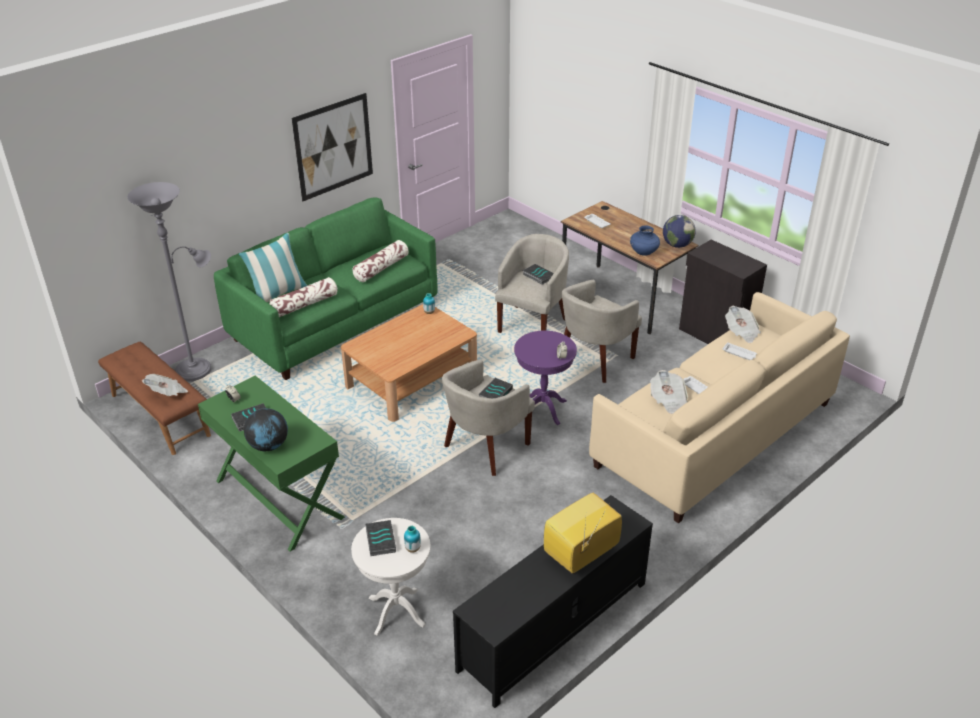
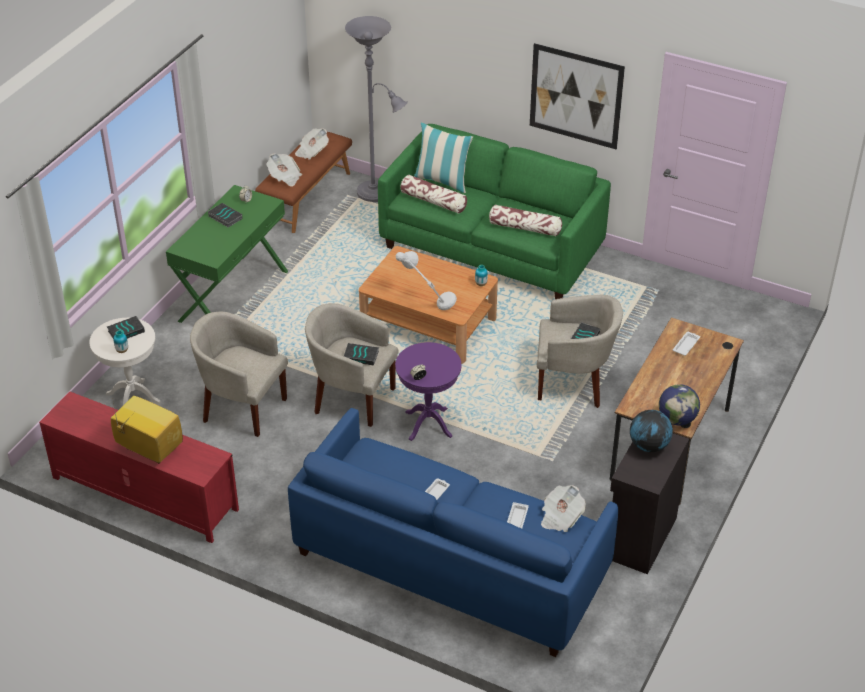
camera: 70 degrees right, 5 degrees up
(269, 446) = (197, 236): globe -> globe (649, 446)
(436, 346) = (426, 303): none -> grey table lamp
(553, 626) = (144, 493): black tv stand -> red tv stand
(595, 360) = (533, 445): beige armchair -> beige armchair (242, 407)
(644, 252) = (642, 395): blue vase -> none
(668, 400) = (403, 476): newspaper -> newspaper (312, 151)
(715, 434) = (450, 563): beige sofa -> blue sofa

